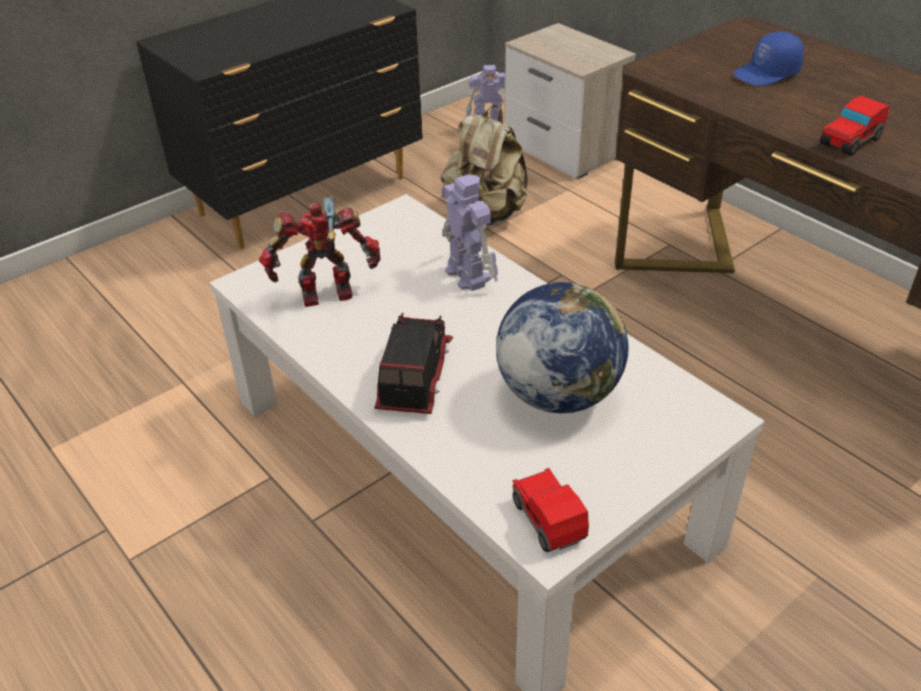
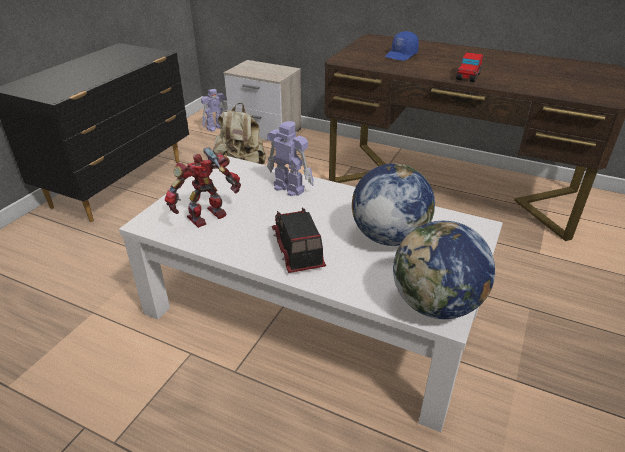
camera: 25 degrees left, 5 degrees down
(548, 520) = (436, 305): toy car -> globe

